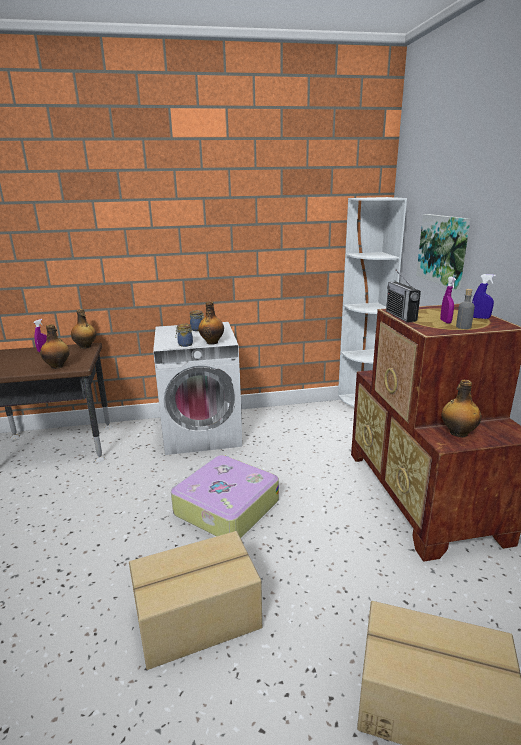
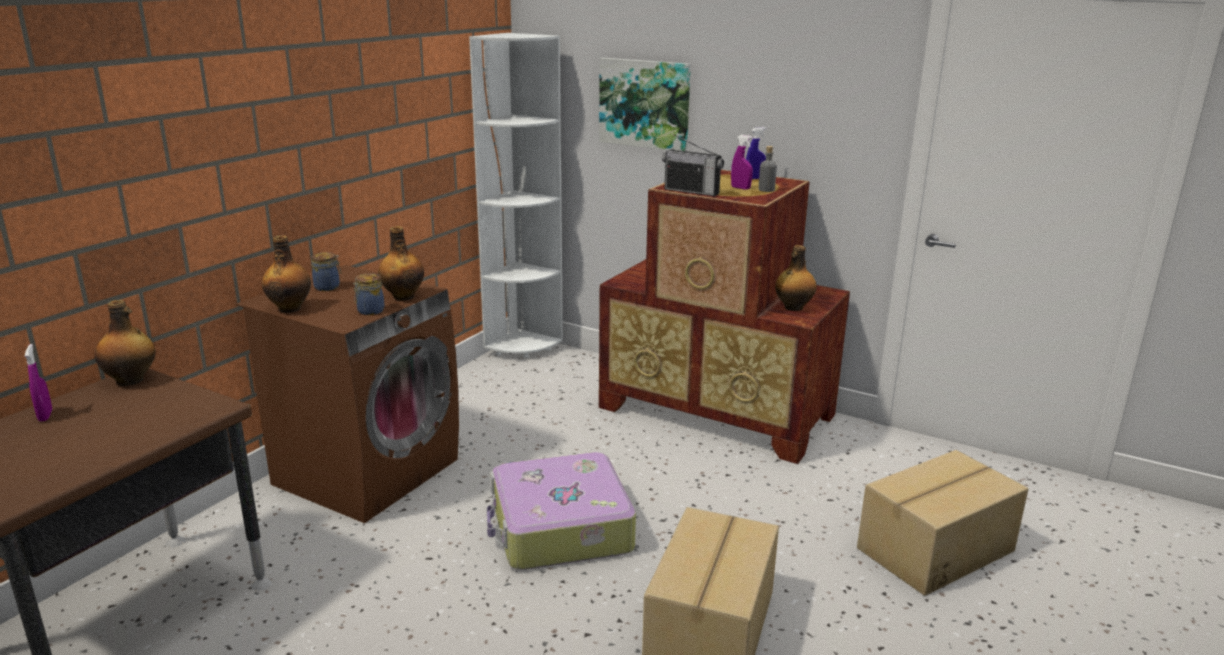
camera: 50 degrees left, 0 degrees up
(58, 366) = (170, 422): bottle -> bottle (290, 308)
(202, 432) = (366, 470): white washing machine -> brown washing machine

